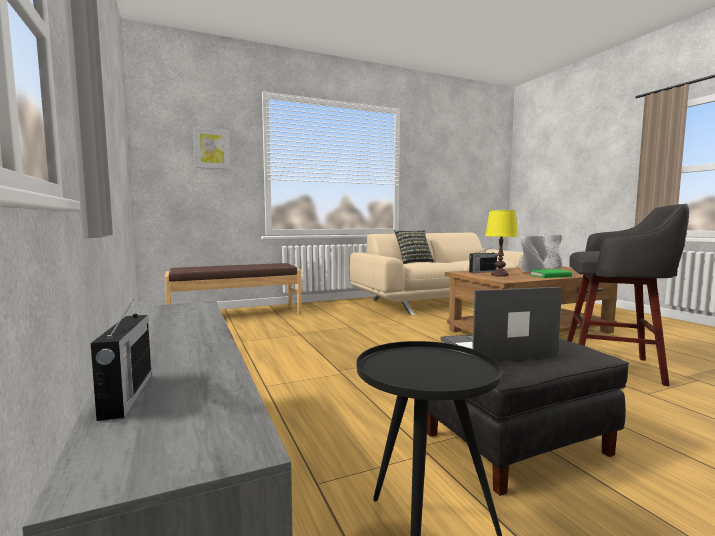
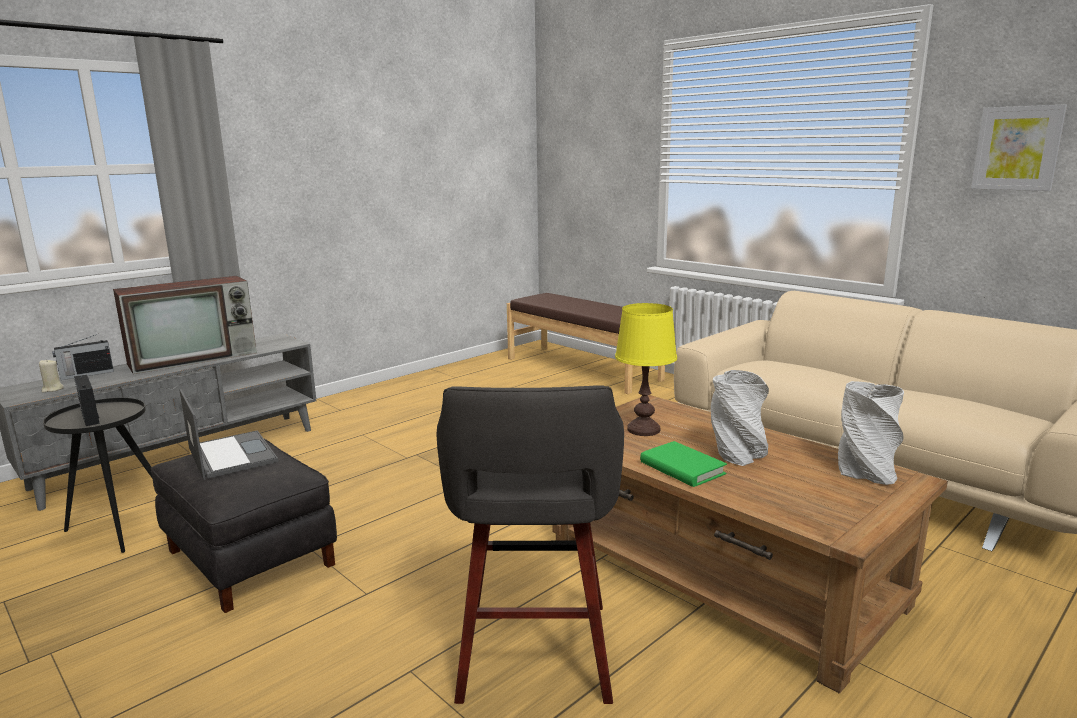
camera: 70 degrees right, 10 degrees up
(176, 334) = (195, 358): none -> television
(201, 417) = (52, 389): none -> beige candle
(212, 149) = (604, 140): picture -> picture (1017, 148)
(413, 262) = (830, 367): pillow -> none
(482, 272) = (679, 416): radio -> radio (90, 416)

